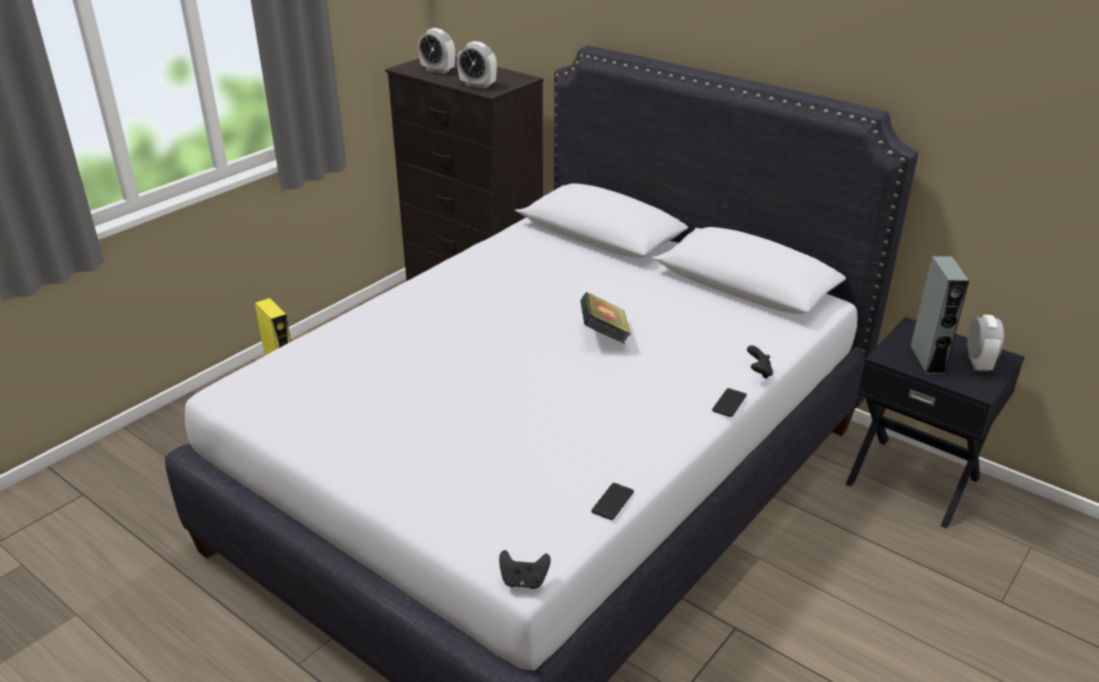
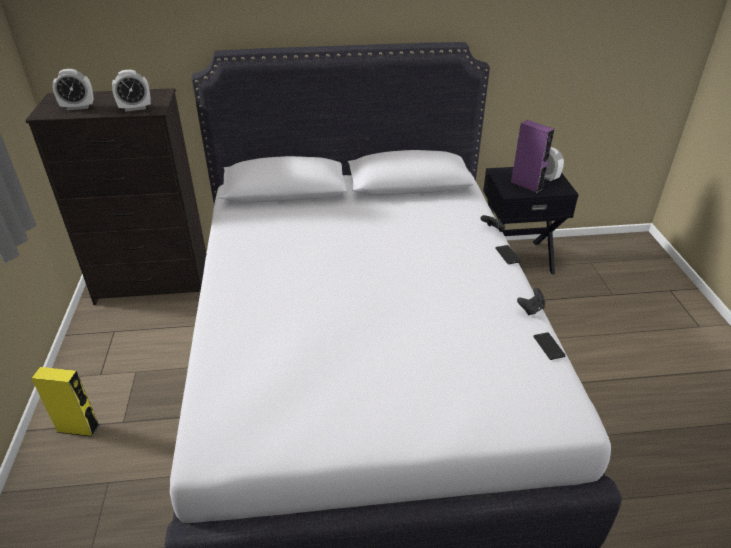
camera: 45 degrees left, 5 degrees up
(524, 581) = (586, 425): black game controller -> black game controller (531, 309)
(604, 336) = (390, 253): book -> none
(927, 359) = (526, 185): grey speaker -> purple speaker

